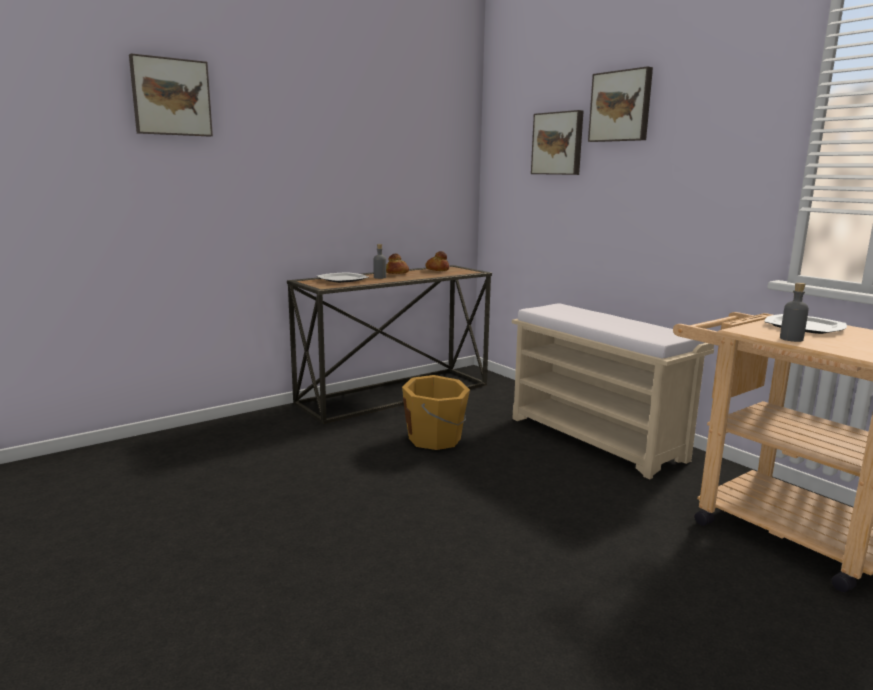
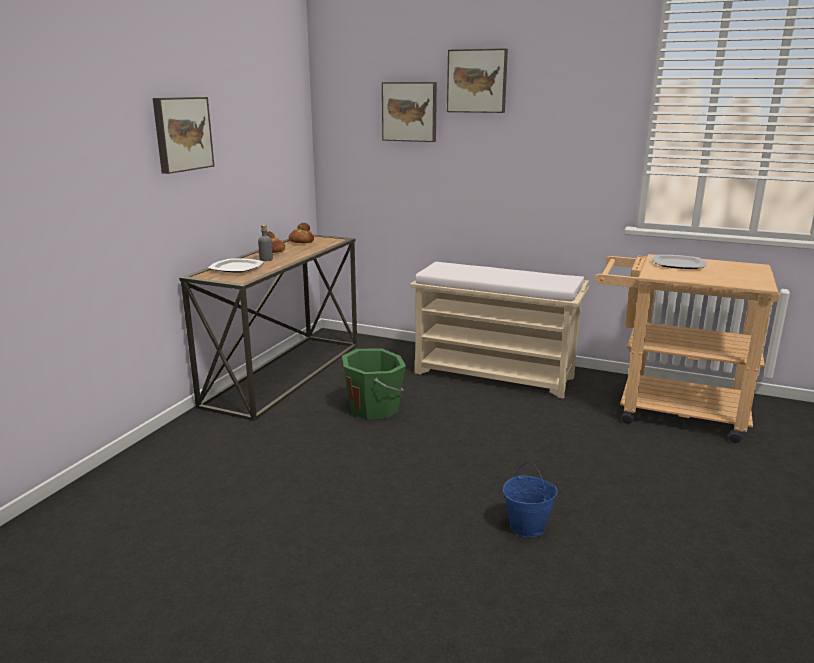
camera: 30 degrees left, 5 degrees up
(171, 97) = (55, 82): picture -> picture (181, 134)
(436, 439) = (375, 408): orange bucket -> green bucket
(447, 588) = (528, 526): none -> blue bucket
(791, 339) = (690, 276): grey bottle -> none

